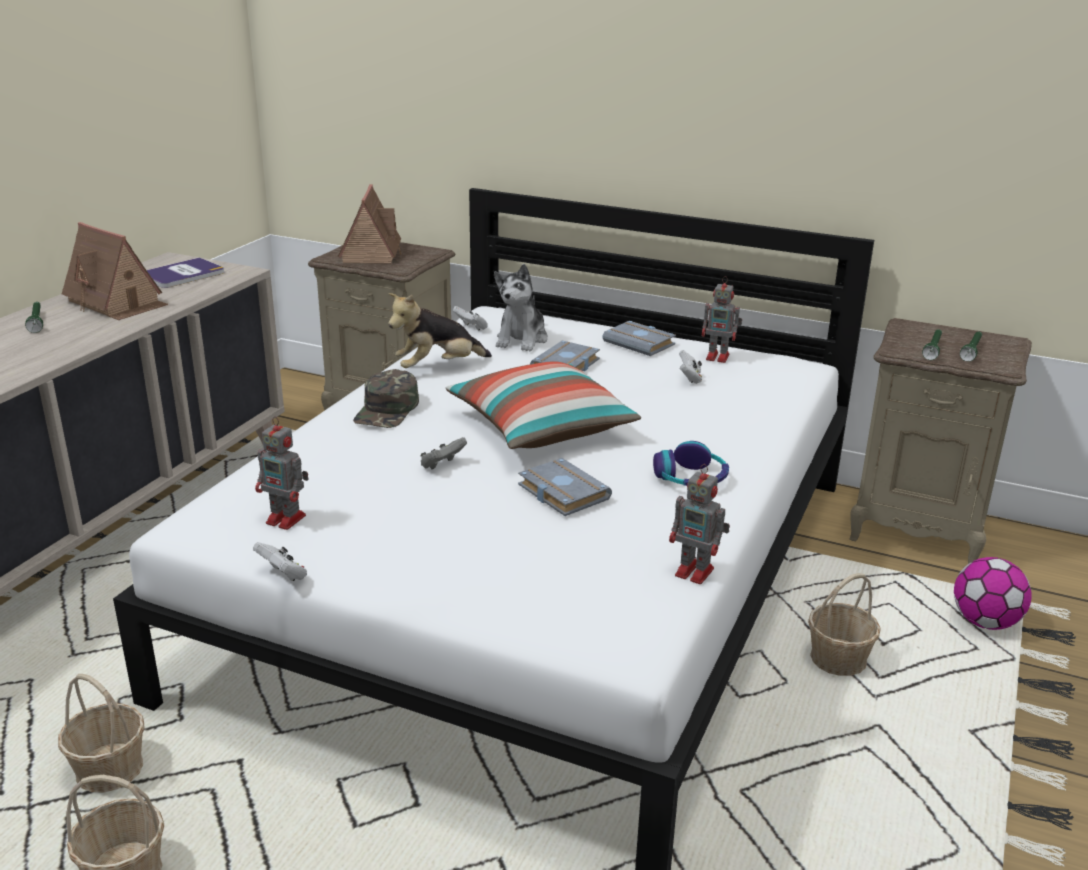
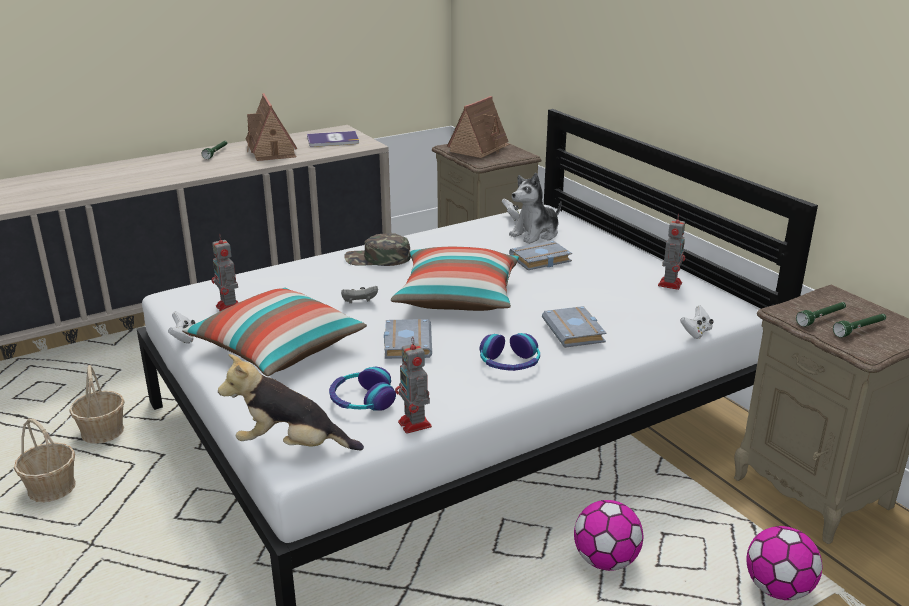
camera: 35 degrees right, 0 degrees up
(387, 410) = (377, 259): green cap -> green cap turned 45 degrees clockwise
(426, 547) = (278, 349): none -> pillow
(437, 367) = (449, 239): plush toy -> plush toy (292, 446)
(606, 568) = (362, 400): none -> headphones
(641, 343) = (622, 258): grey book -> grey book (575, 332)
(689, 378) = (617, 292): white game controller -> white game controller (696, 332)
(719, 357) = (670, 283): toy robot -> toy robot turned 120 degrees counterclockwise
(838, 660) = (605, 561): basket -> football

